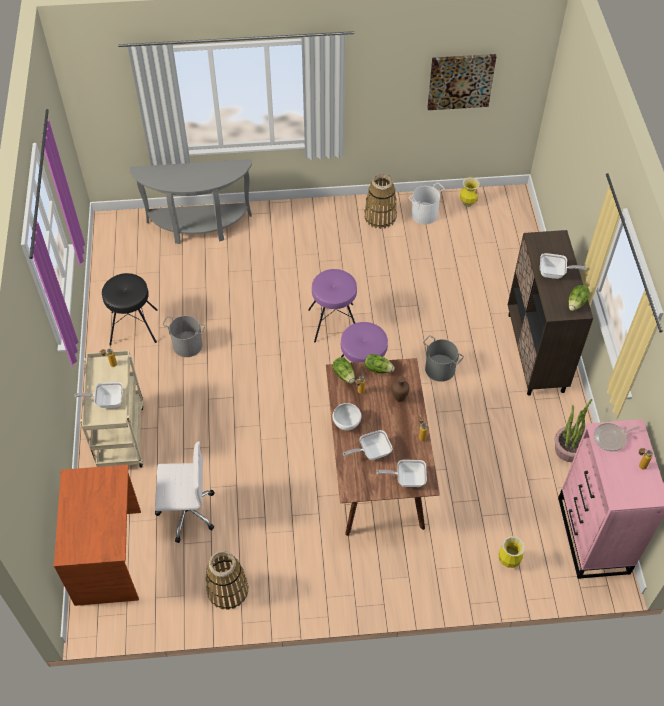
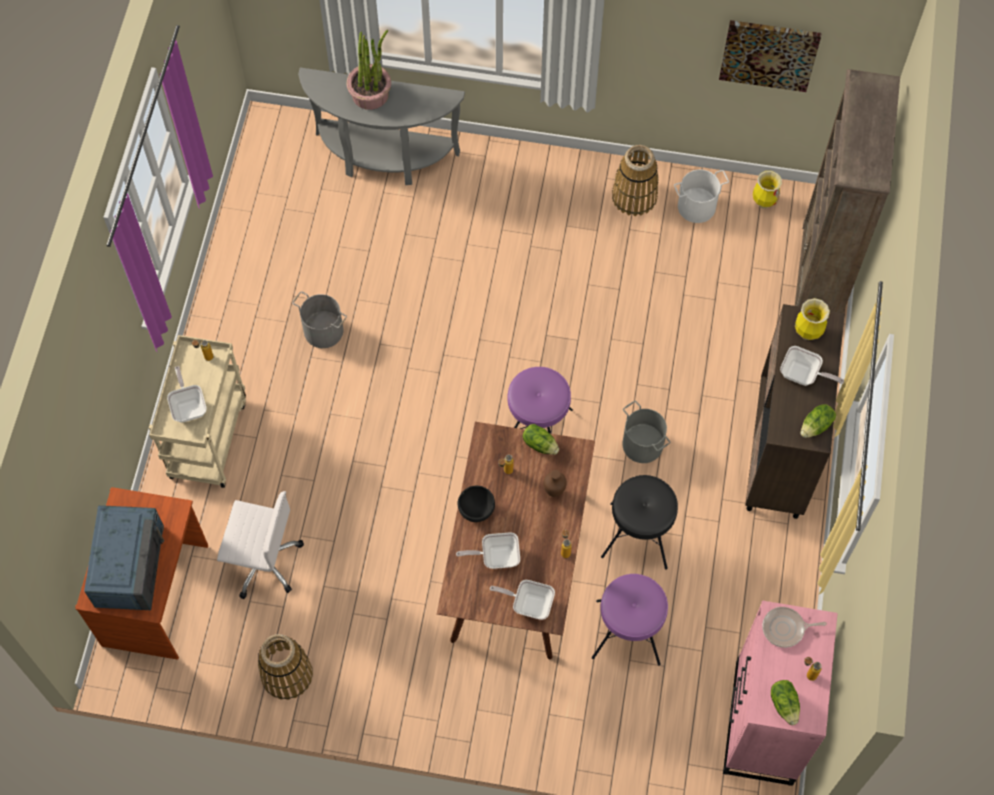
camera: 15 degrees right, 10 degrees up
(89, 522) = (129, 564): none -> blue microwave
(107, 401) = (189, 406): frying pan -> frying pan turned 60 degrees clockwise
(133, 327) = (261, 288): black stool -> black stool (638, 536)
(334, 323) = (522, 344): purple stool -> purple stool (628, 633)
(344, 374) = (494, 441): lettuce -> lettuce (784, 704)
(346, 424) = (476, 510): white bowl -> black bowl
(508, 561) = (643, 728): vase -> vase (807, 333)
(521, 239) = (819, 276): none -> brown bookcase
(569, 449) = (775, 599): potted plant -> potted plant (370, 94)

